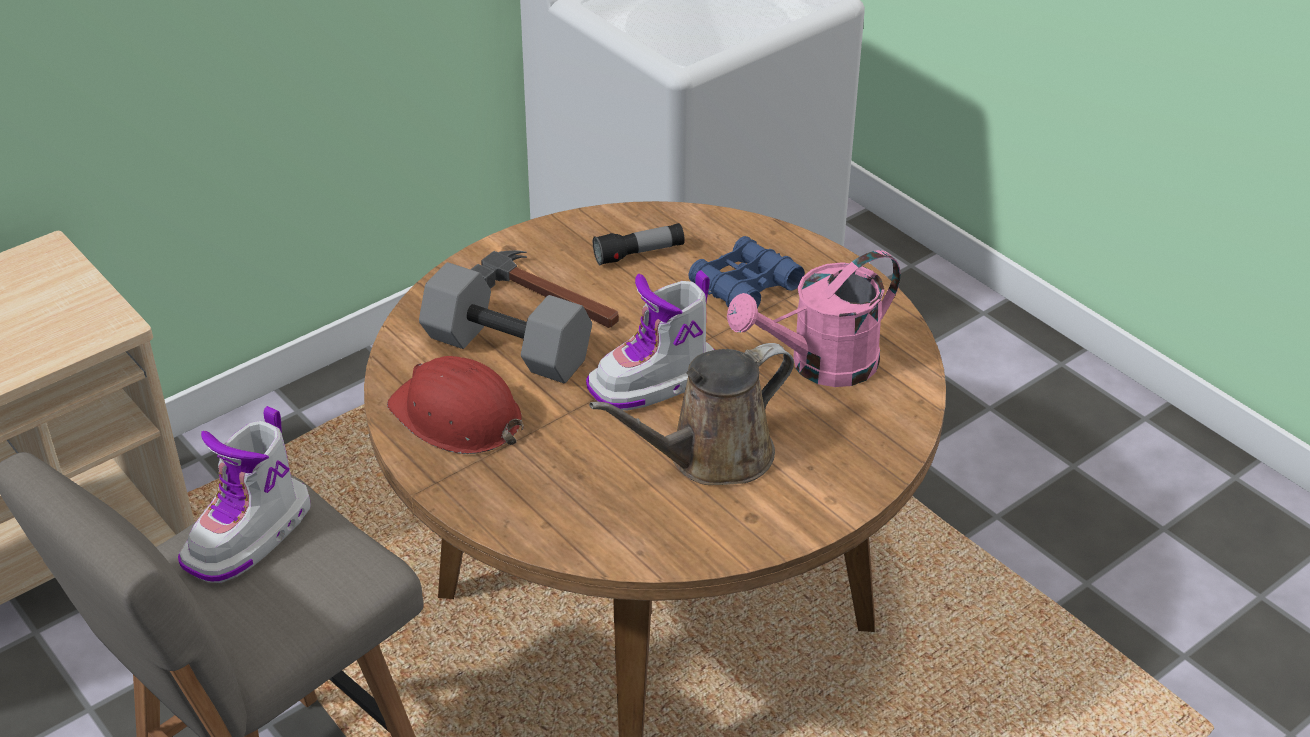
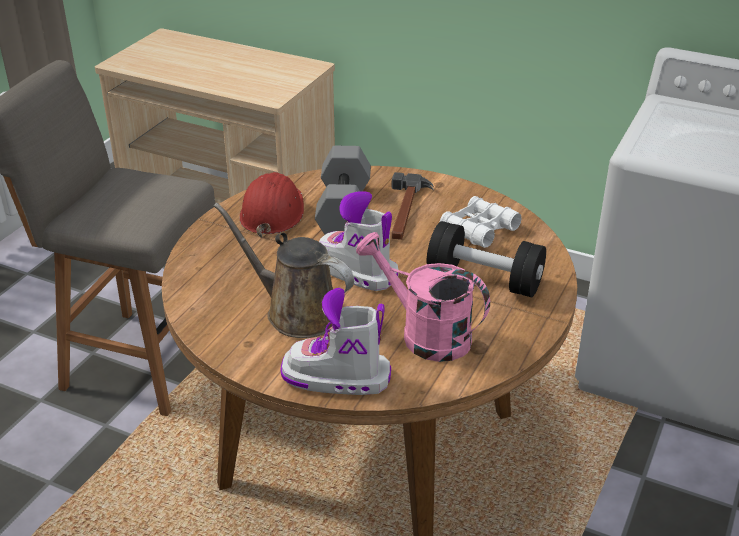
camera: 65 degrees right, 5 degrees down
(250, 536) = (148, 187): boot -> boot (336, 378)
(639, 254) = (479, 229): flashlight -> white binoculars
(745, 286) = (484, 279): blue binoculars -> black dumbbell

